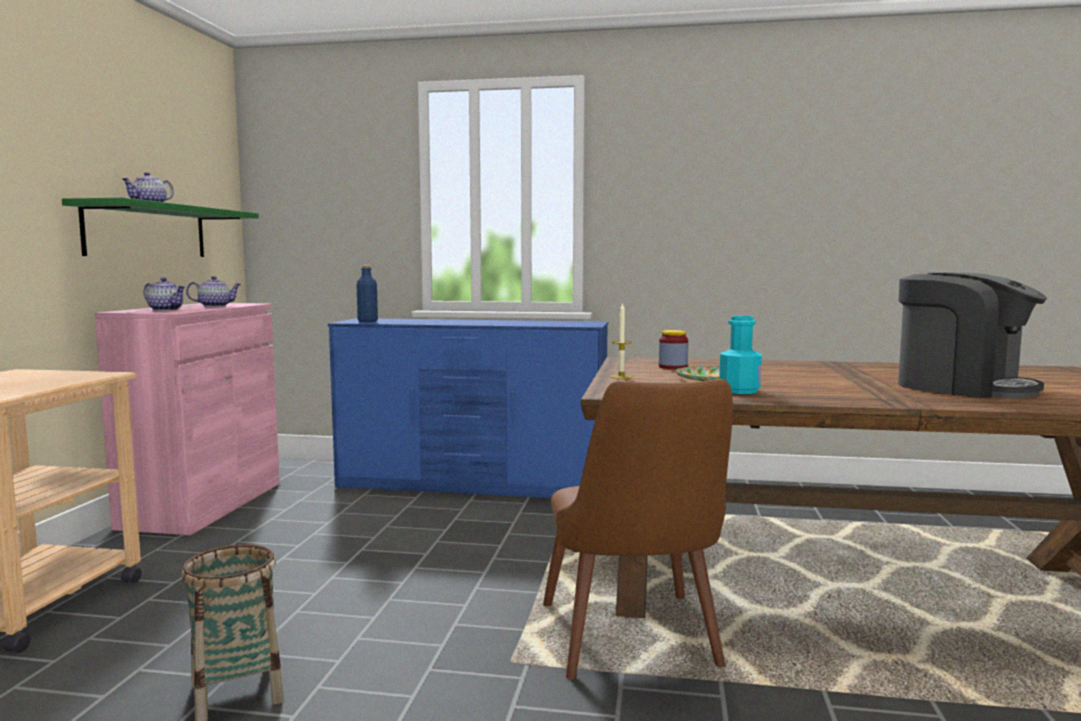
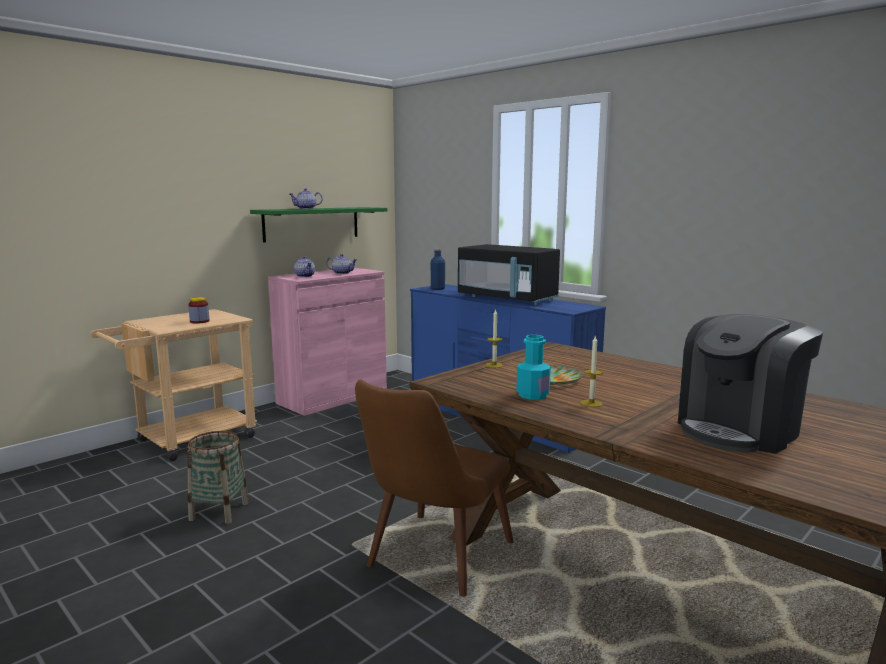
camera: 35 degrees right, 5 degrees up
(487, 323) = (507, 299): none -> black microwave
(673, 367) = (561, 361): jar -> jar (199, 321)
(807, 389) = (591, 403): none -> candle
(962, 387) = (740, 430): coffee machine -> coffee machine turned 60 degrees clockwise

